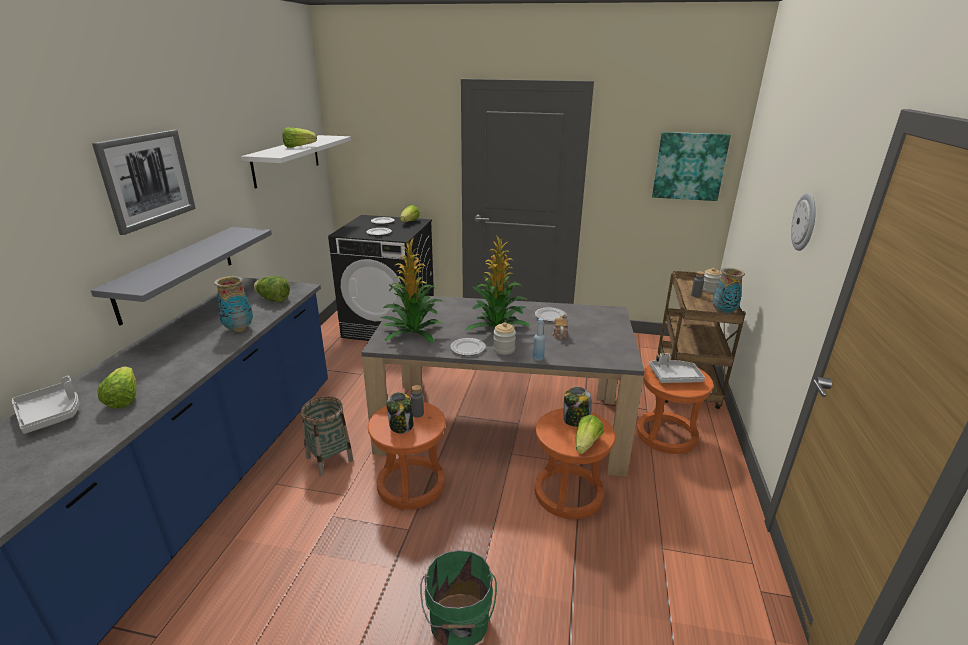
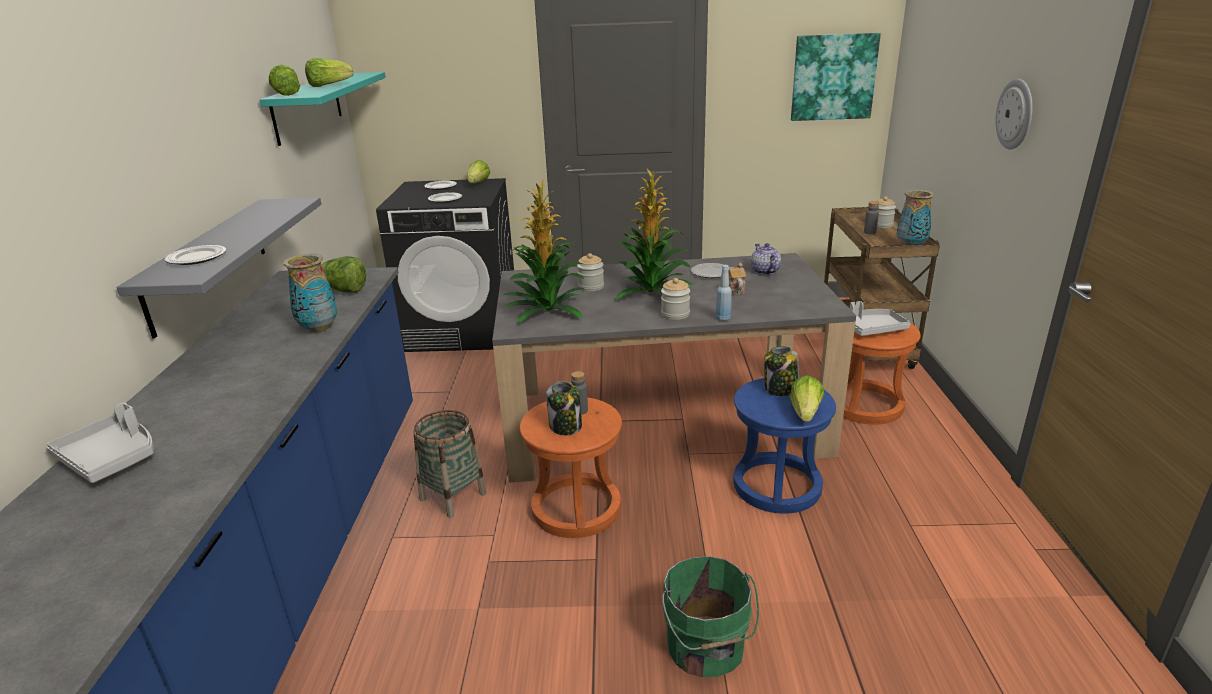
camera: 10 degrees left, 0 degrees up
(124, 398) = (208, 426): lettuce -> lettuce (285, 94)
(147, 179) = (162, 128): picture -> none
(287, 160) = (307, 107): white shelf -> turquoise shelf
(455, 316) = (591, 287): none -> jar
(467, 348) = (629, 319): plate -> plate (196, 258)
(568, 493) = (776, 486): orange stool -> blue stool
(592, 320) = (764, 271): none -> teapot

